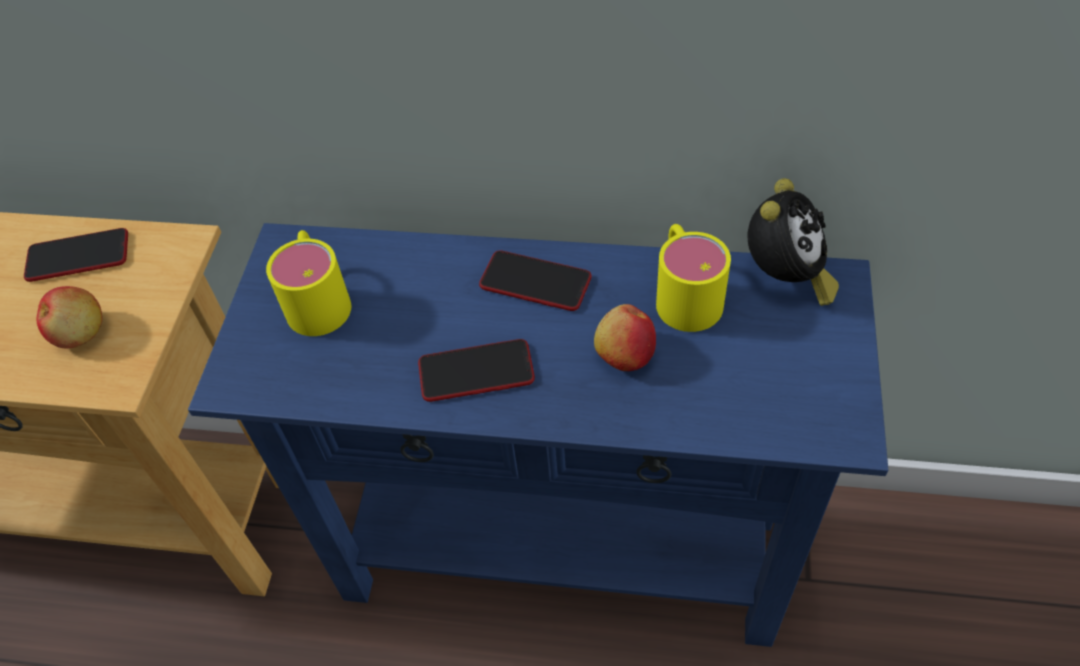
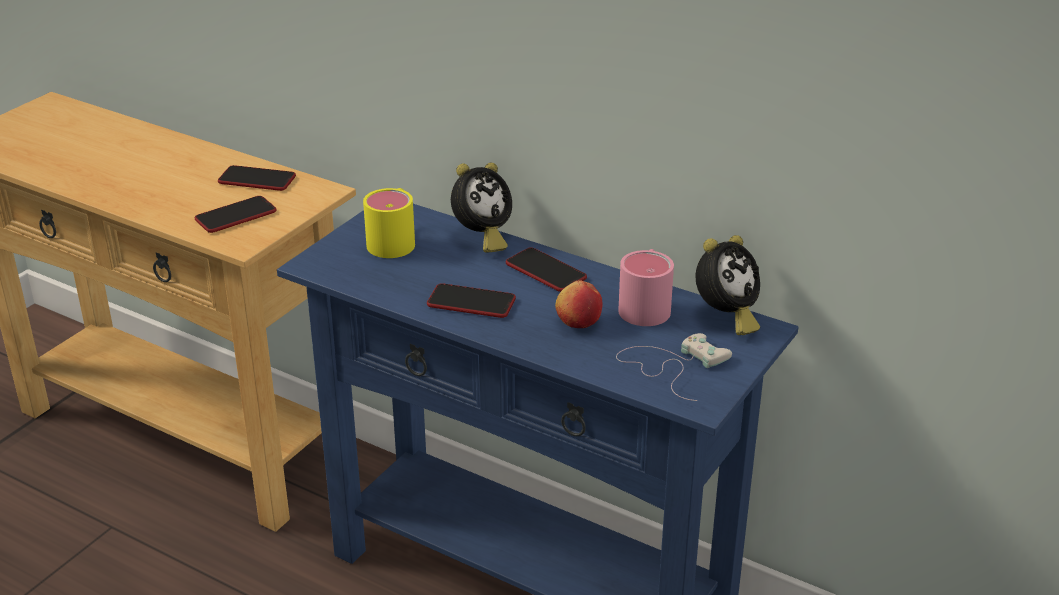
camera: 20 degrees right, 20 degrees down
(81, 332) = (236, 216): apple -> phone
(426, 254) = (481, 238): none -> alarm clock
(684, 293) = (646, 304): yellow mug -> pink mug
(776, 383) = (672, 365): none -> white game controller

